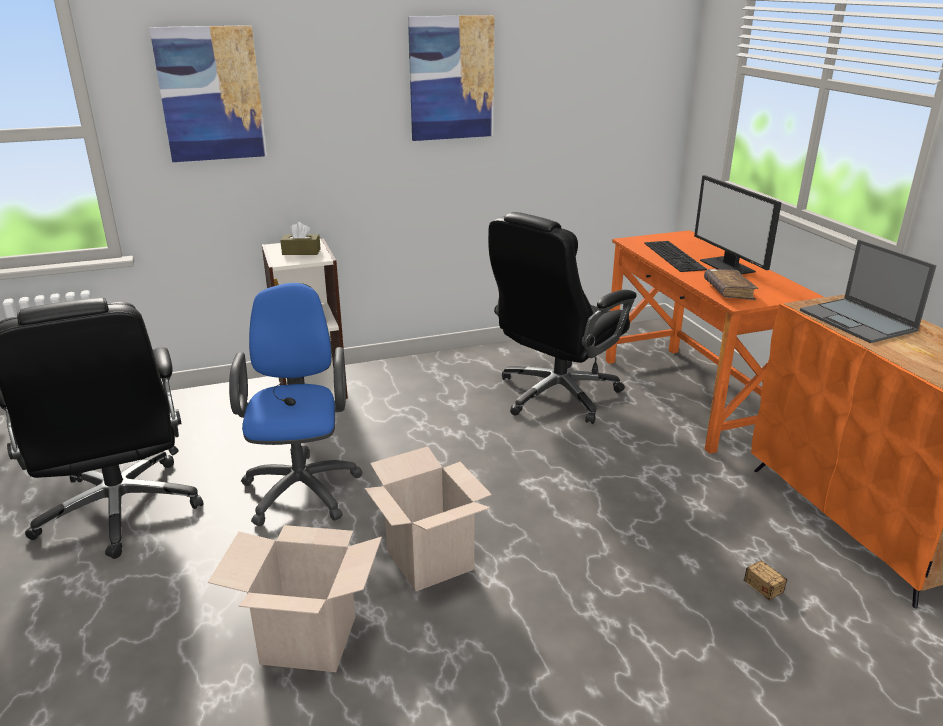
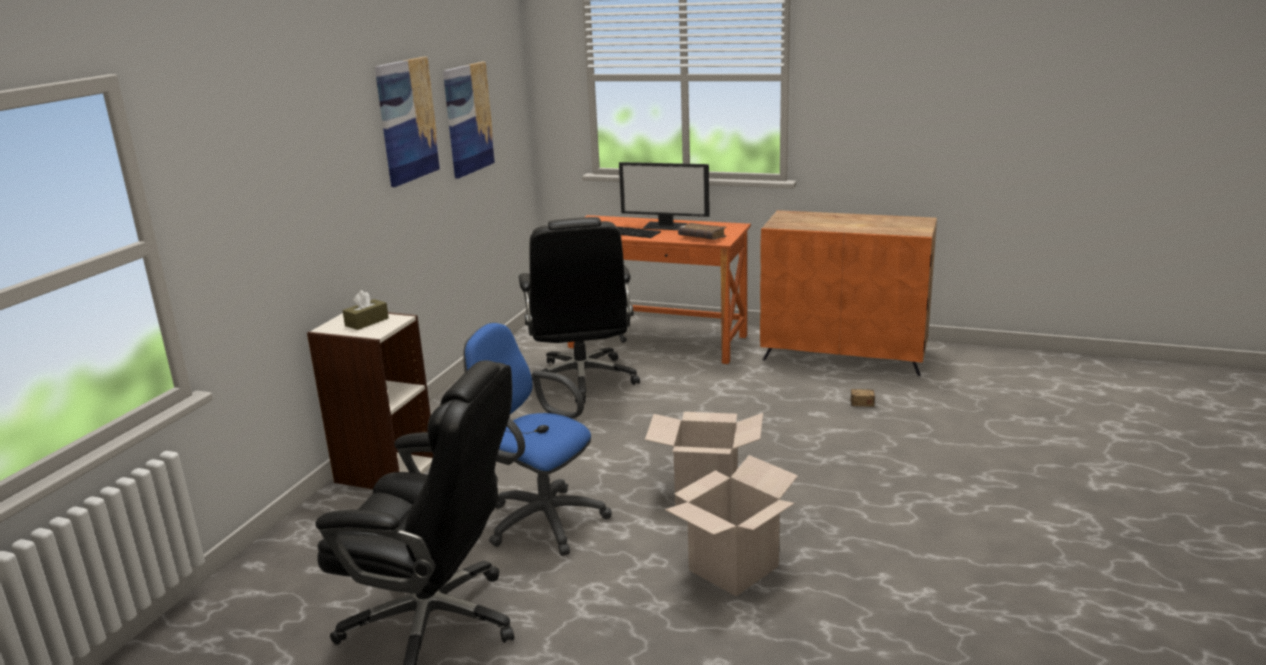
camera: 50 degrees left, 5 degrees down
(211, 94) = (248, 176): picture -> picture (468, 119)
(858, 321) = (811, 223): laptop -> none

